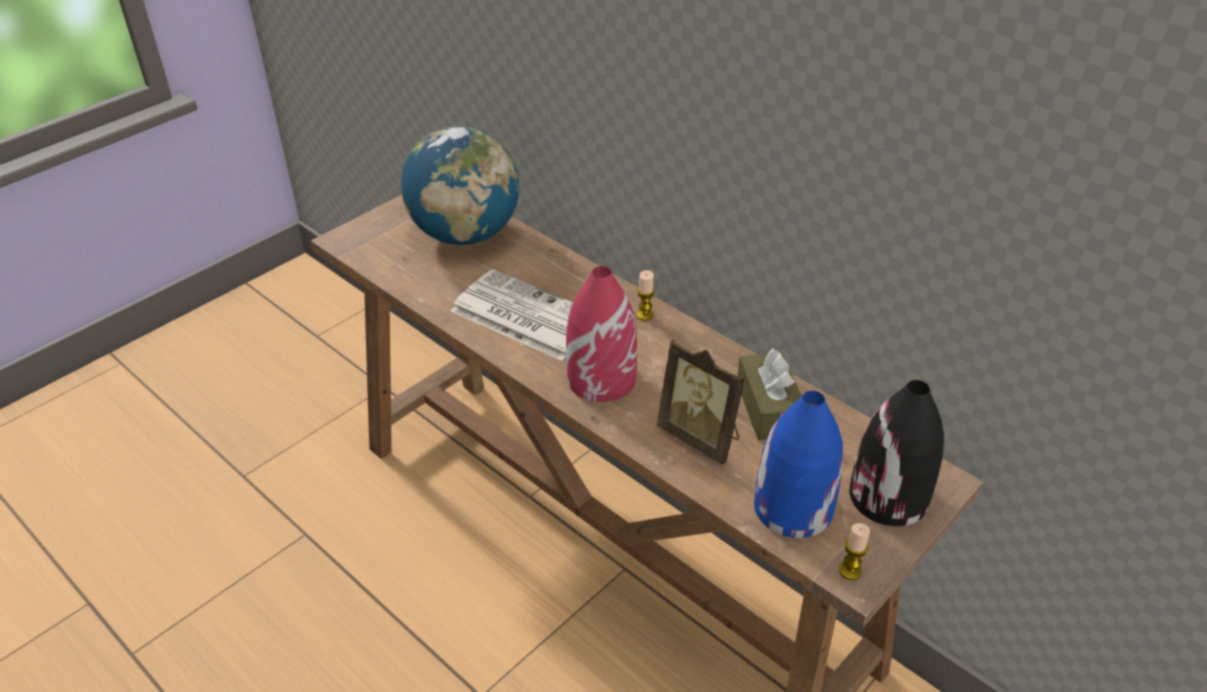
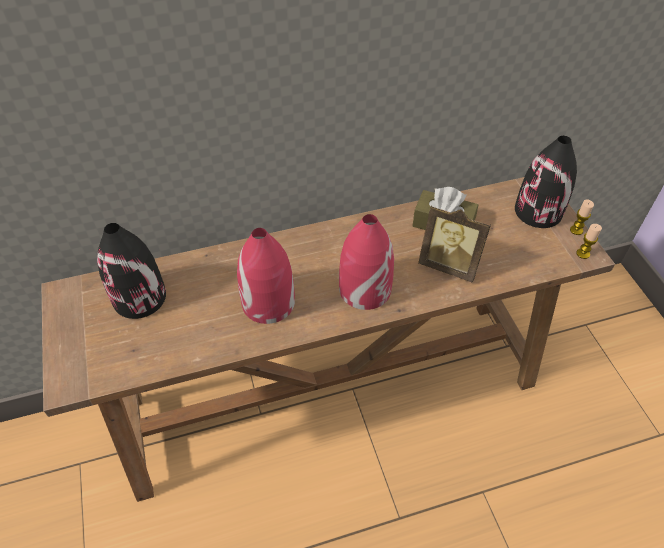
camera: 60 degrees left, 10 degrees up
(465, 234) = (140, 297): globe -> black vase
(523, 315) = (268, 303): newspaper -> red vase
(645, 315) = (318, 238): candle -> candle (576, 230)
(701, 437) = (449, 265): picture frame -> picture frame turned 45 degrees clockwise
(792, 508) = (527, 253): blue vase -> none

